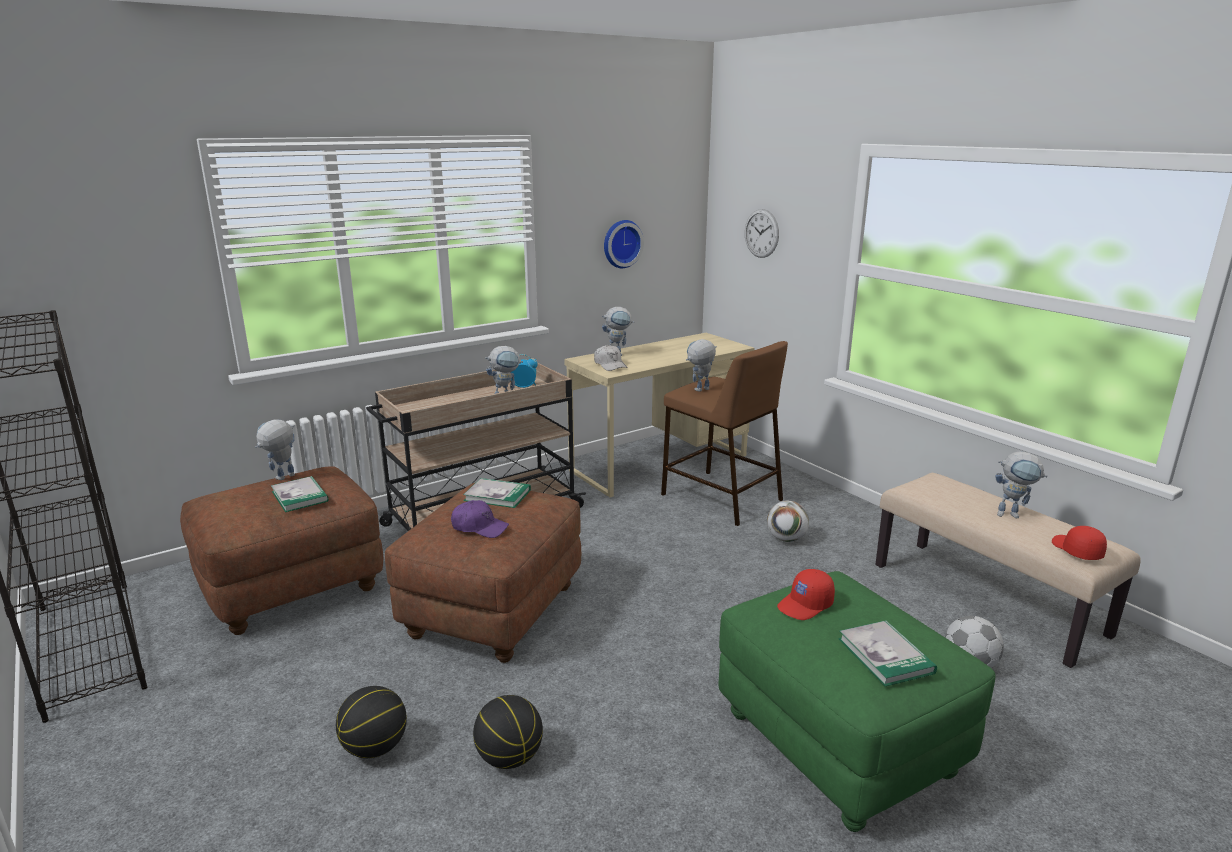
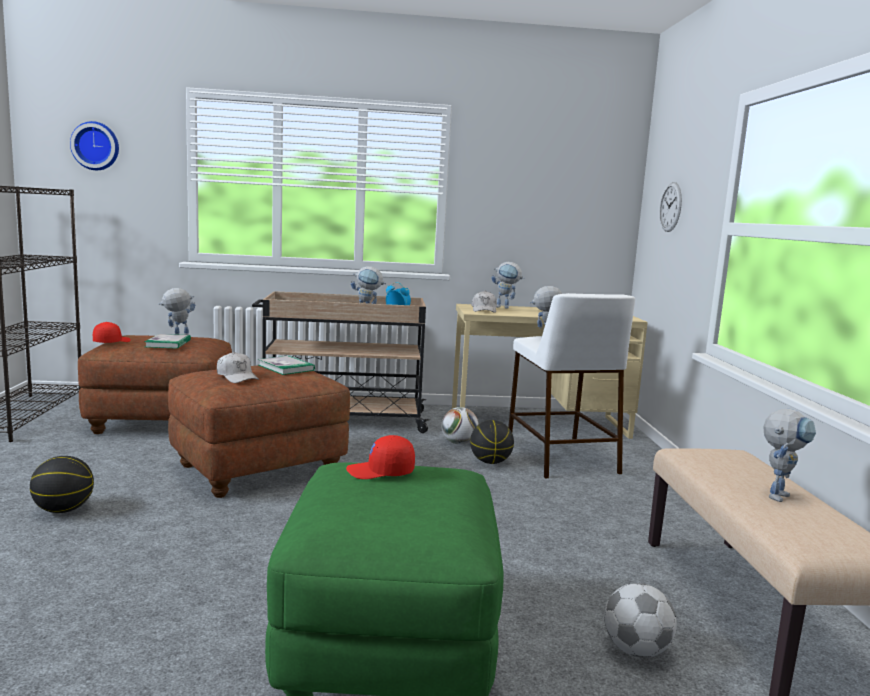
camera: 30 degrees right, 10 degrees down
(479, 527) = (237, 377): purple cap -> white cap
(510, 757) = (127, 547): basketball -> basketball (490, 462)
(621, 243) = (537, 212): wall clock -> wall clock (96, 146)
(720, 497) = (560, 457): brown stool -> white stool
(786, 539) = (579, 499): football -> football (458, 443)
(885, 655) = (379, 518): book -> none
(1013, 515) = (778, 494): toy robot -> toy robot turned 90 degrees counterclockwise
(1076, 550) = (811, 537): red cap -> red cap (111, 342)

